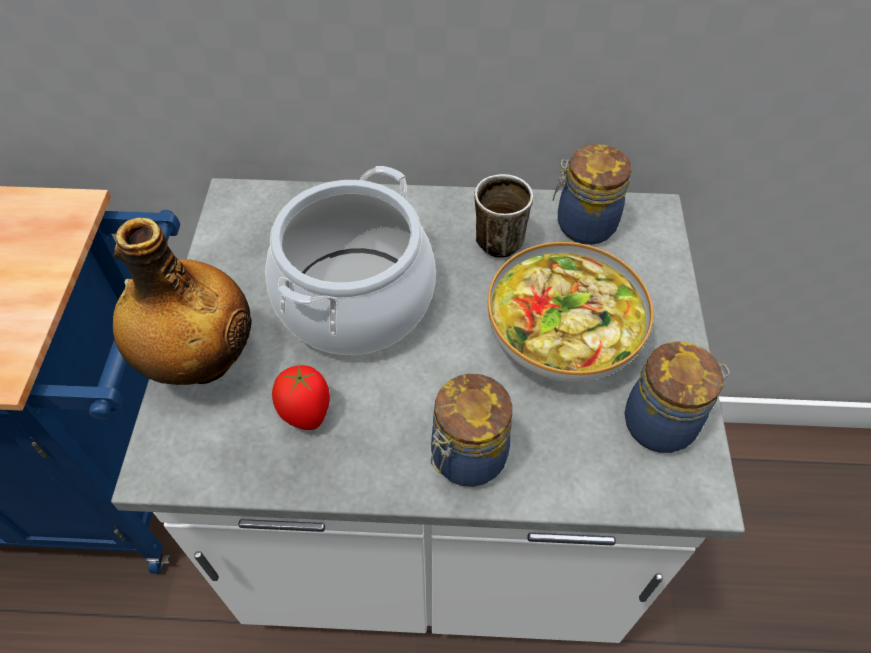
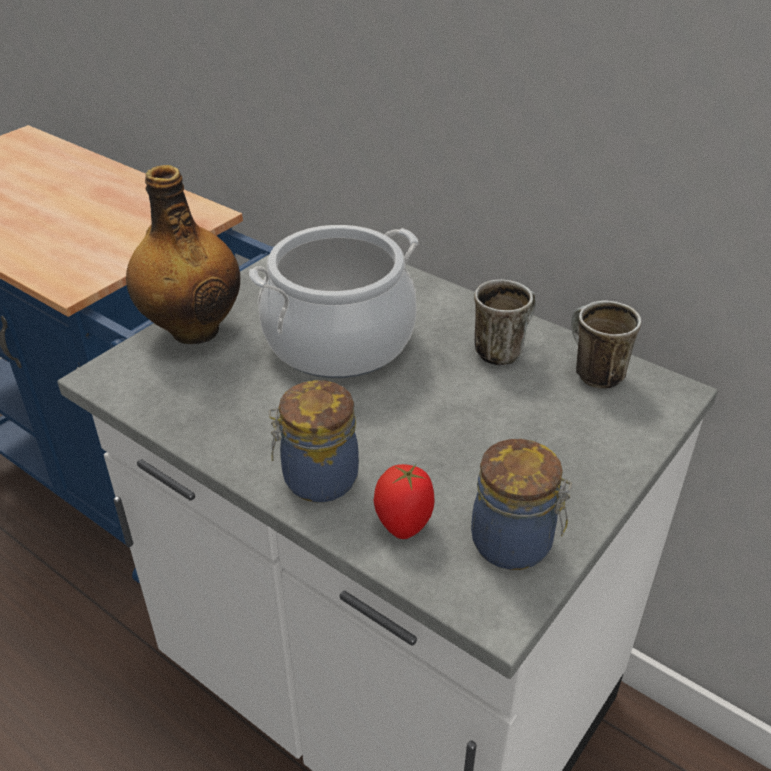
camera: 35 degrees right, 15 degrees down
(306, 413) = (230, 392): tomato -> tomato (403, 524)
(562, 332) = (489, 436): bowl -> none
(583, 225) = (591, 372): jar -> mug

